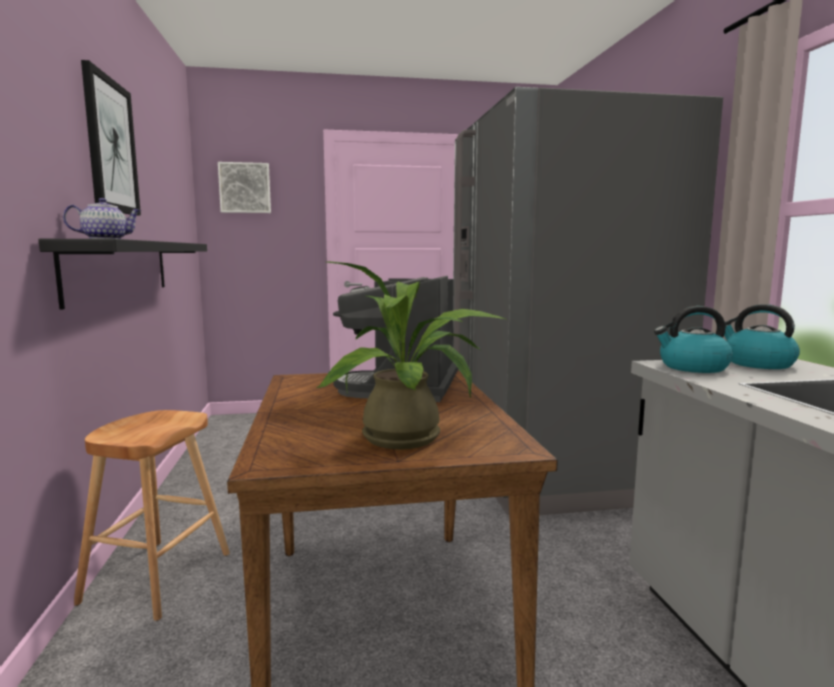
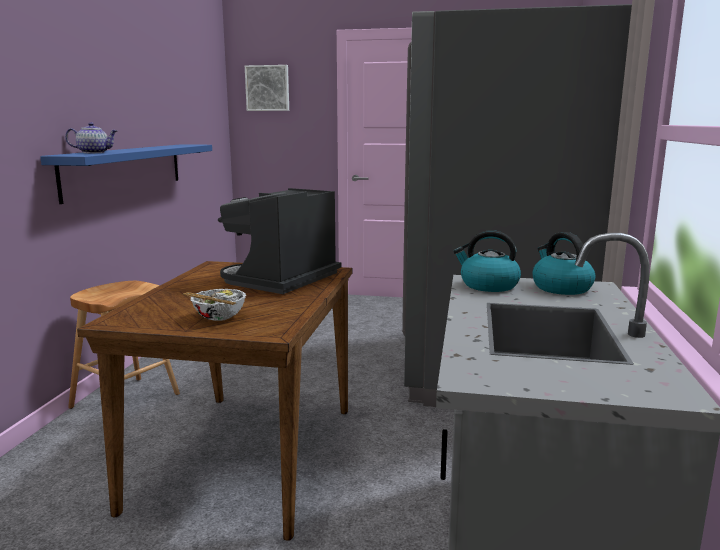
camera: 20 degrees right, 5 degrees up
(110, 146) = (117, 74): picture -> none
(121, 268) = (126, 169): black shelf -> blue shelf
(412, 438) = (219, 317): potted plant -> bowl

